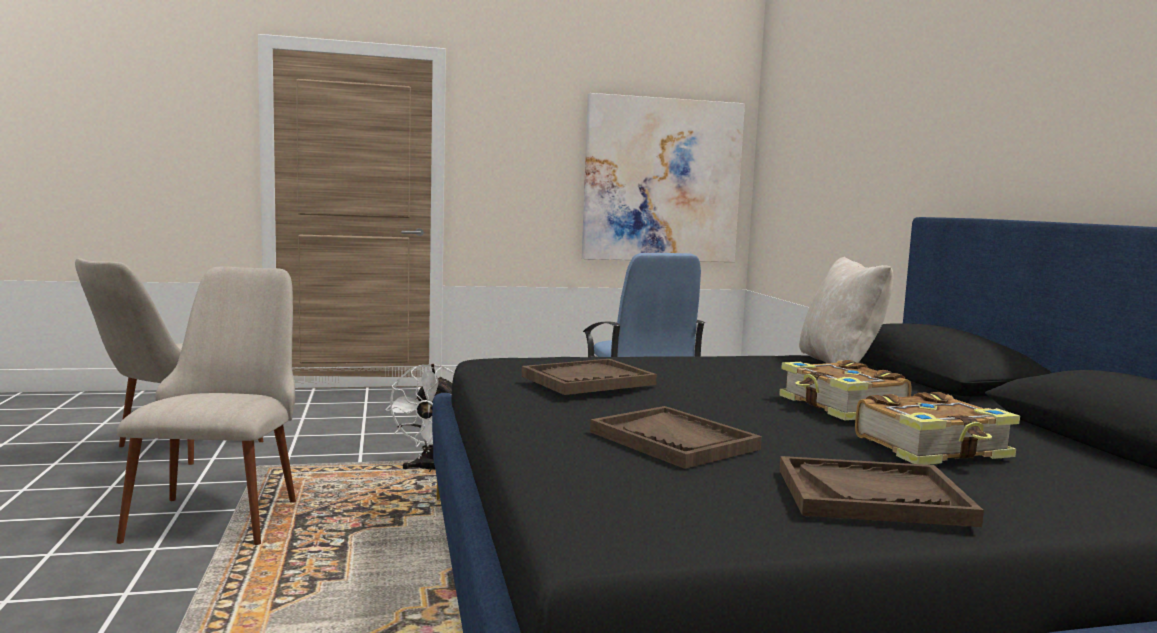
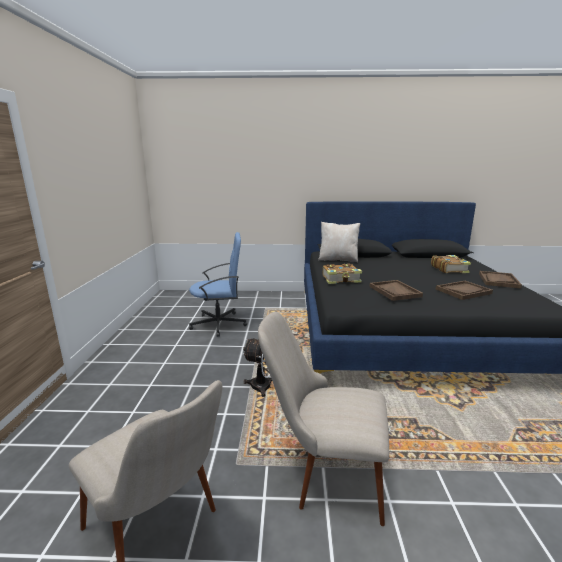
camera: 75 degrees left, 10 degrees up
(661, 180) = (125, 191): picture -> none
(841, 407) = (409, 269): book -> book (341, 279)

